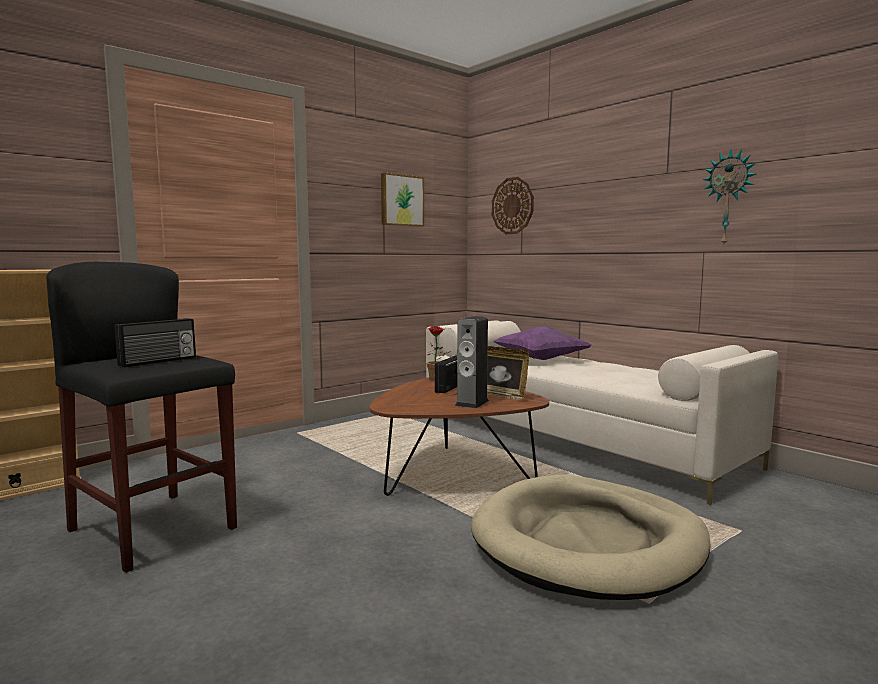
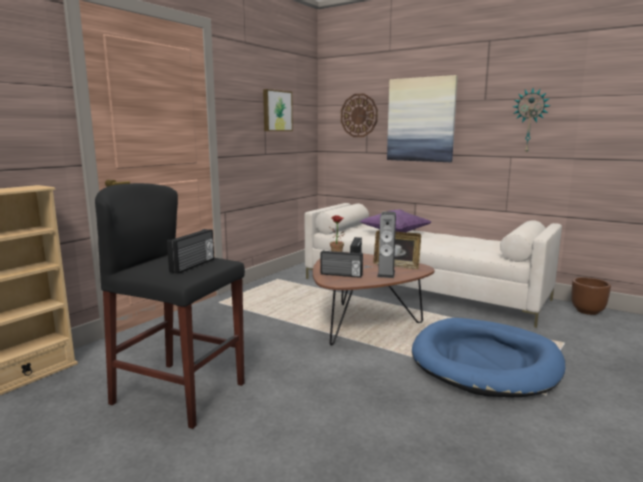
camera: 15 degrees left, 5 degrees up
(410, 400) = (341, 275): none -> radio
(585, 206) = (421, 120): none -> picture
(588, 542) = (485, 362): beige dog bed -> blue dog bed
(818, 490) = (588, 311): none -> brown planter

